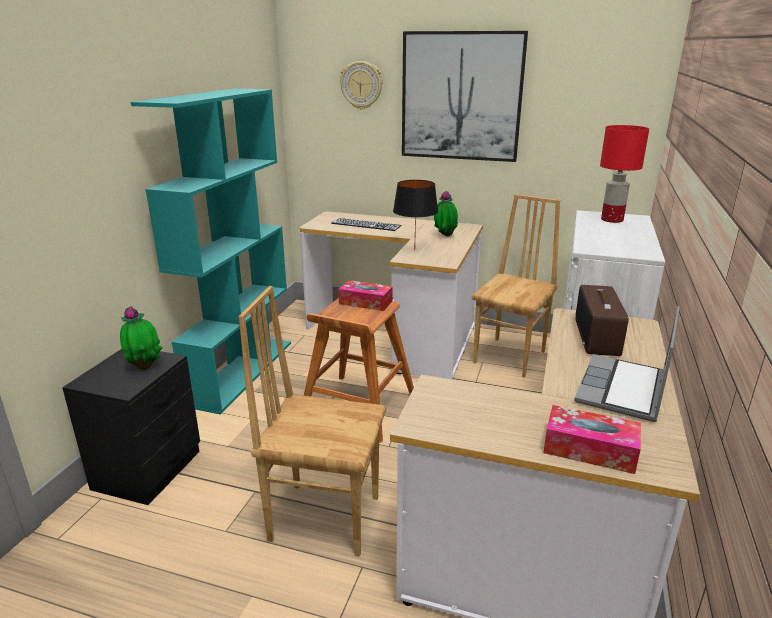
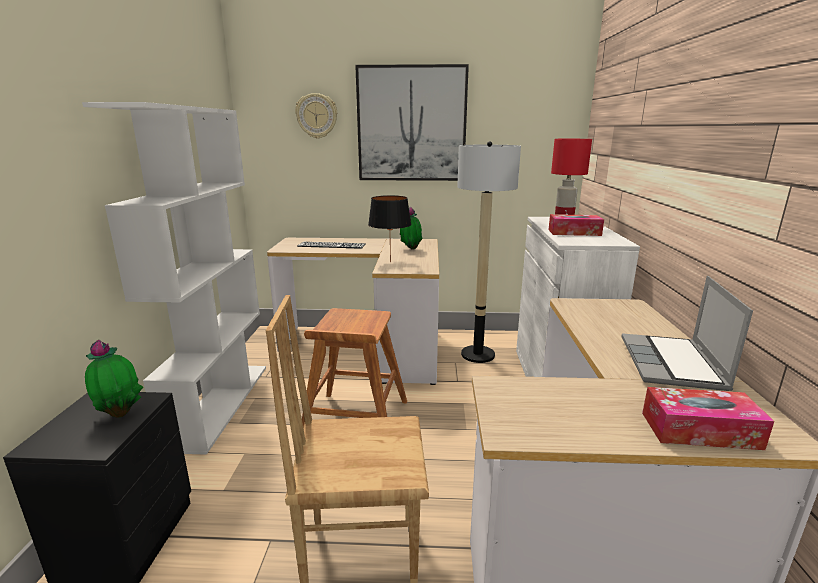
camera: 15 degrees left, 5 degrees down
(241, 371) = (219, 403): turquoise bookcase -> white bookcase
(365, 302) = (357, 314): tissue box -> tissue box (574, 232)
(511, 357) = (478, 354): brown chair -> floor lamp
(598, 338) = (608, 319): radio -> none

